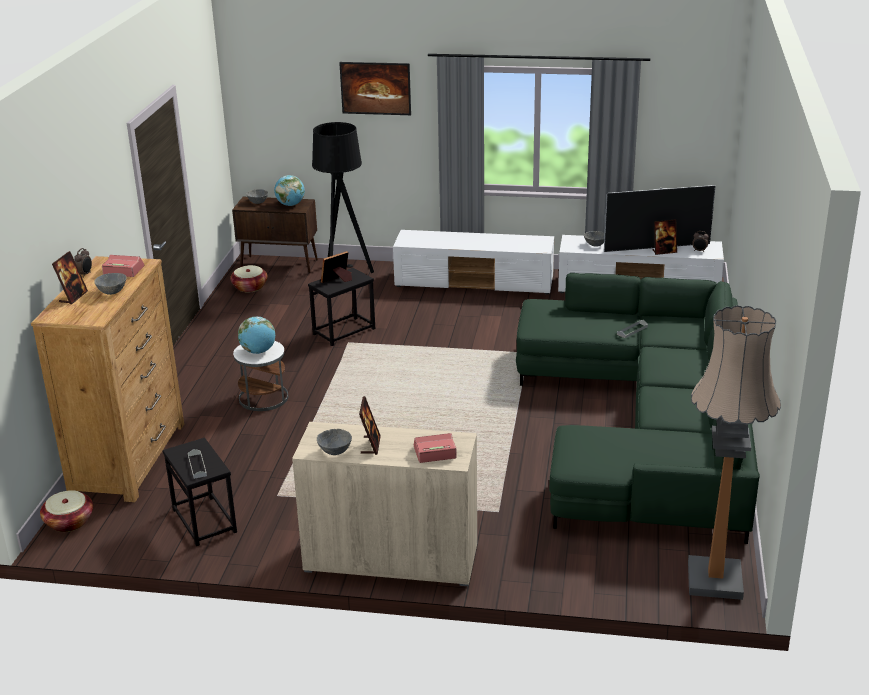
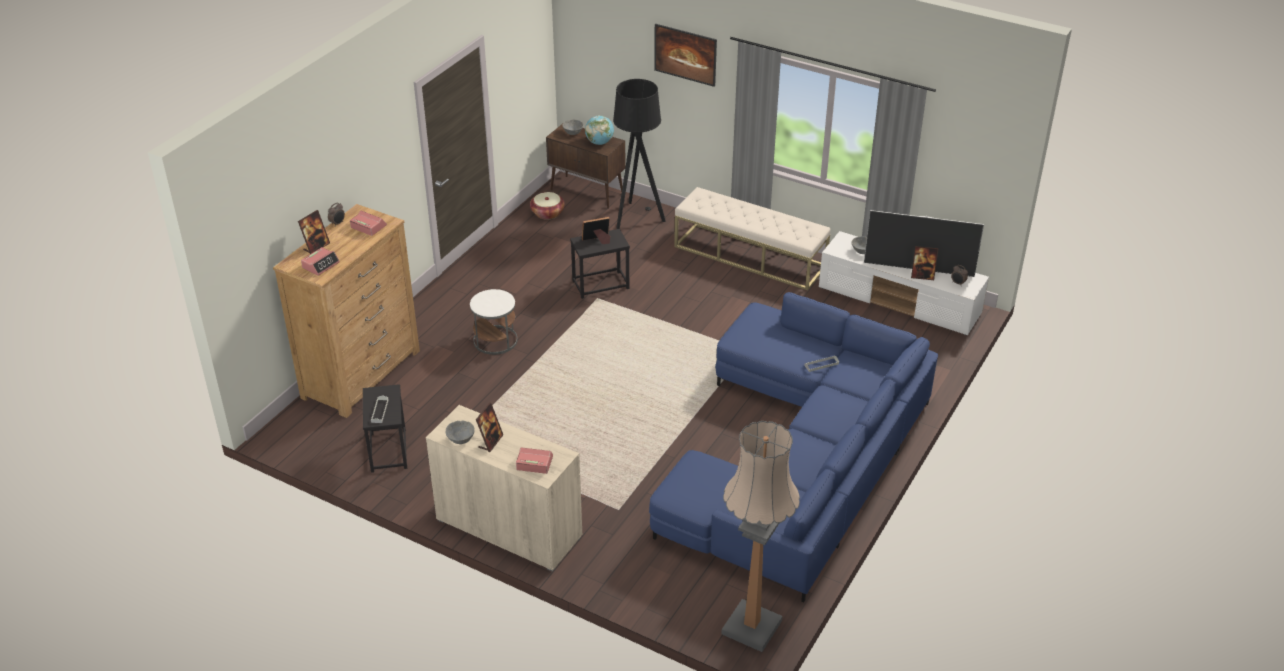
camera: 20 degrees right, 10 degrees up
(69, 522) = (291, 422): basket -> none
(89, 310) = (321, 265): none -> alarm clock
(112, 292) = (347, 248): grey bowl -> none
(258, 351) = (491, 303): globe -> none
(475, 282) = (750, 256): white tv stand -> beige bench
(647, 427) = (800, 460): green sofa -> blue sofa

